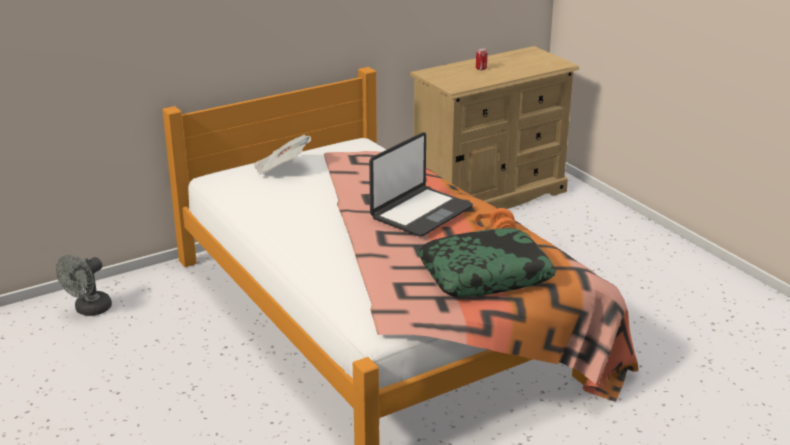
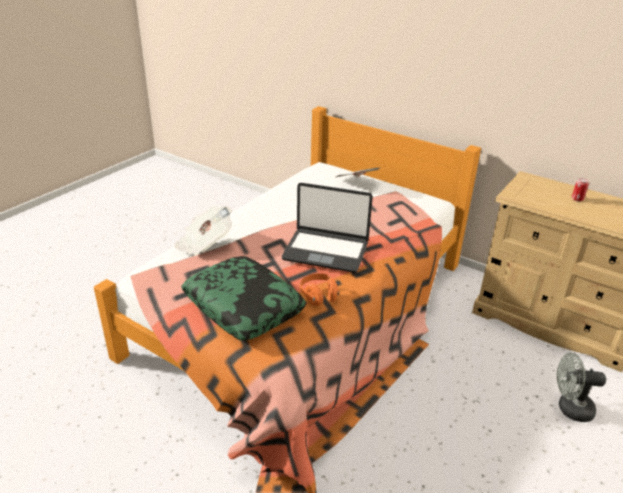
camera: 65 degrees right, 5 degrees up
(89, 310) = (240, 205): grey fan -> grey fan (569, 409)
(347, 276) = (204, 243): none -> newspaper

